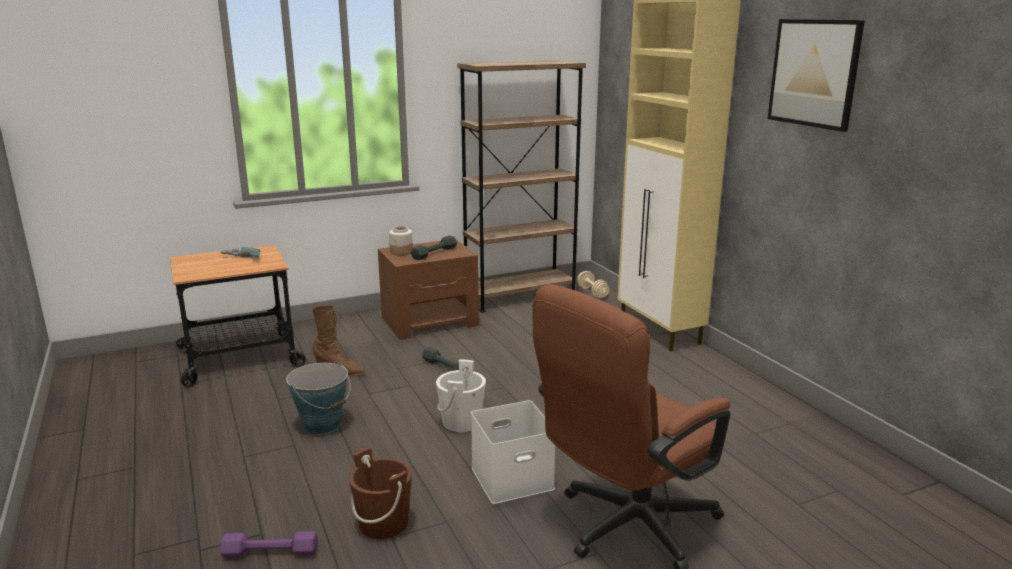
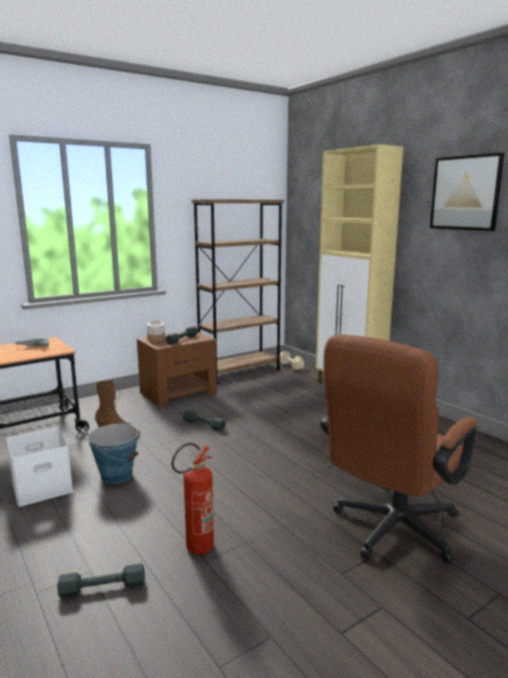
camera: 10 degrees left, 5 degrees down
(270, 552) = (102, 587): purple dumbbell -> grey dumbbell
(383, 523) = (195, 550): brown bucket -> fire extinguisher
(461, 422) = (230, 463): white bucket -> none
(513, 477) = (287, 501): white storage box -> white storage box (43, 486)

